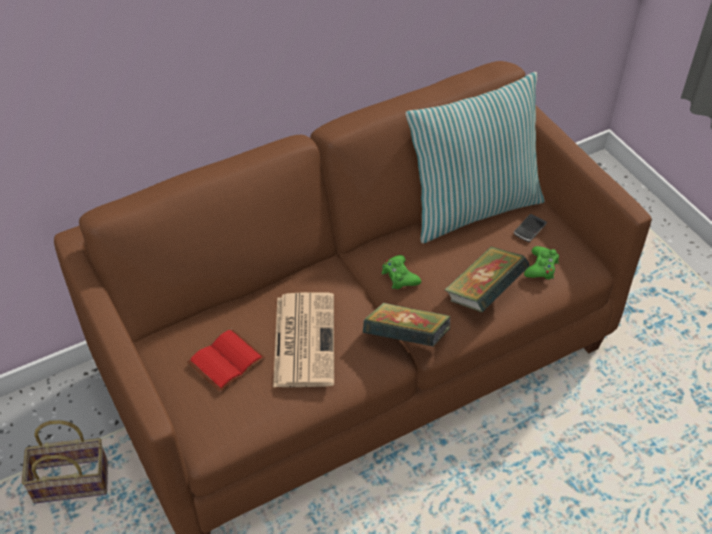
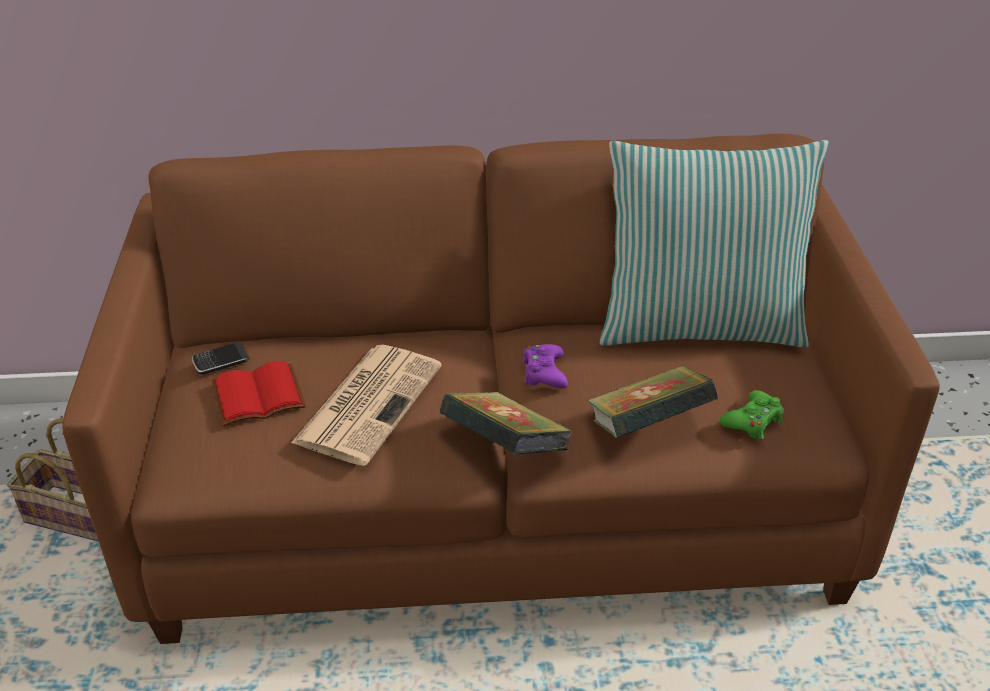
camera: 25 degrees right, 10 degrees down
(399, 276) = (544, 373): green game controller -> purple game controller
(529, 229) = (764, 372): phone -> phone (221, 361)

